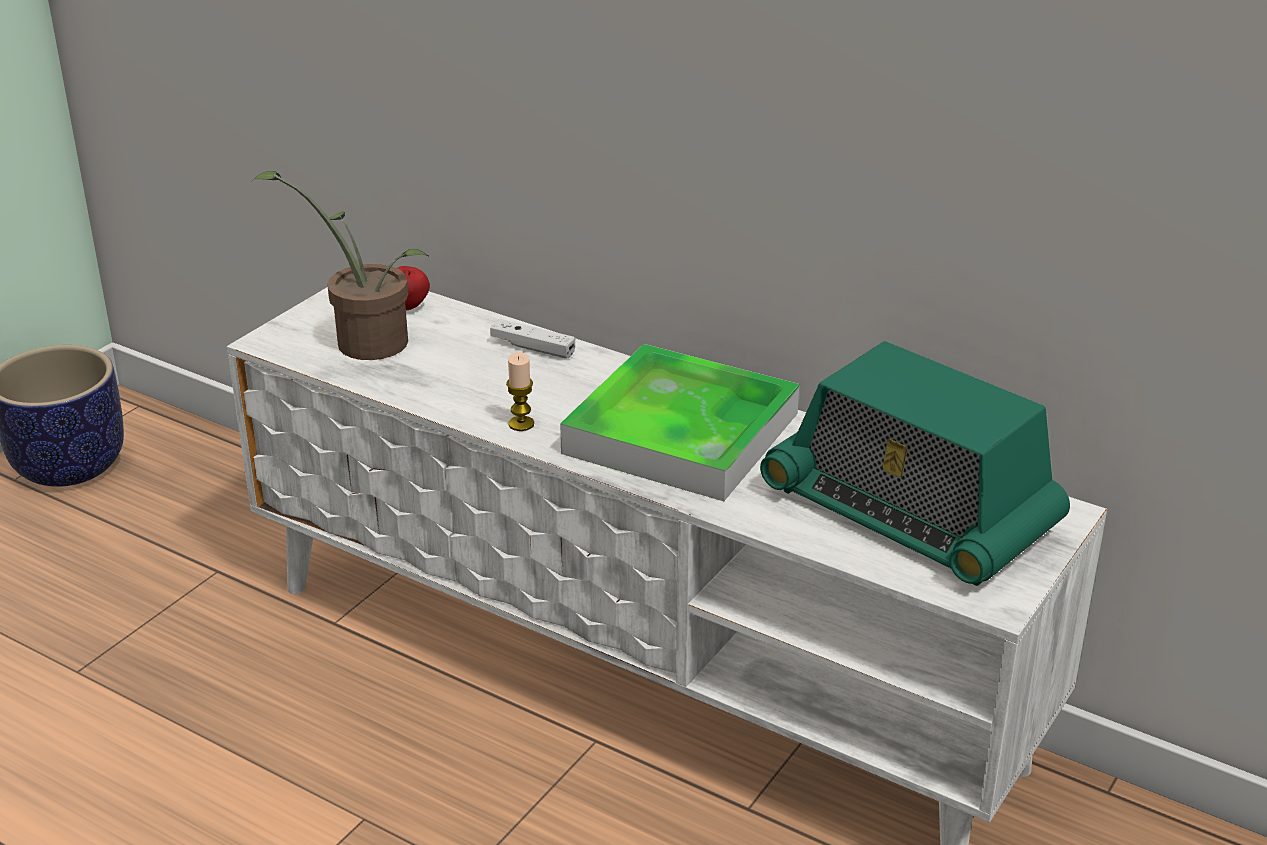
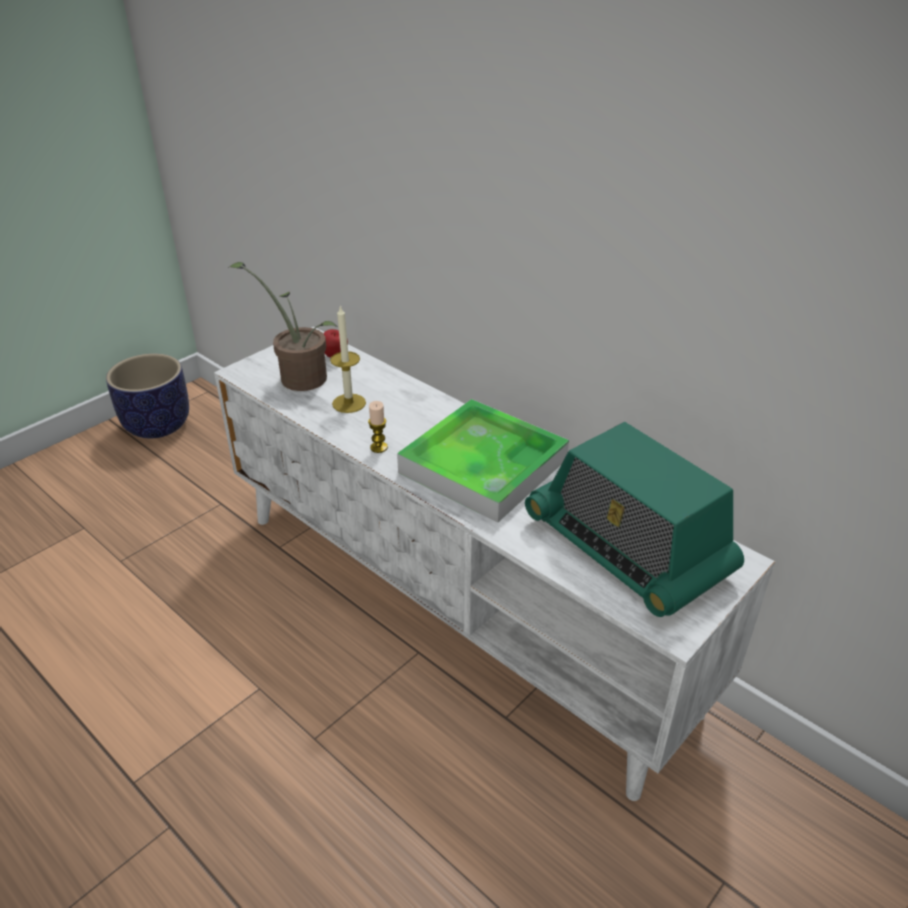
camera: 10 degrees right, 5 degrees up
(455, 370) = (349, 403): none -> candle
(533, 348) = (404, 392): white game controller -> none

